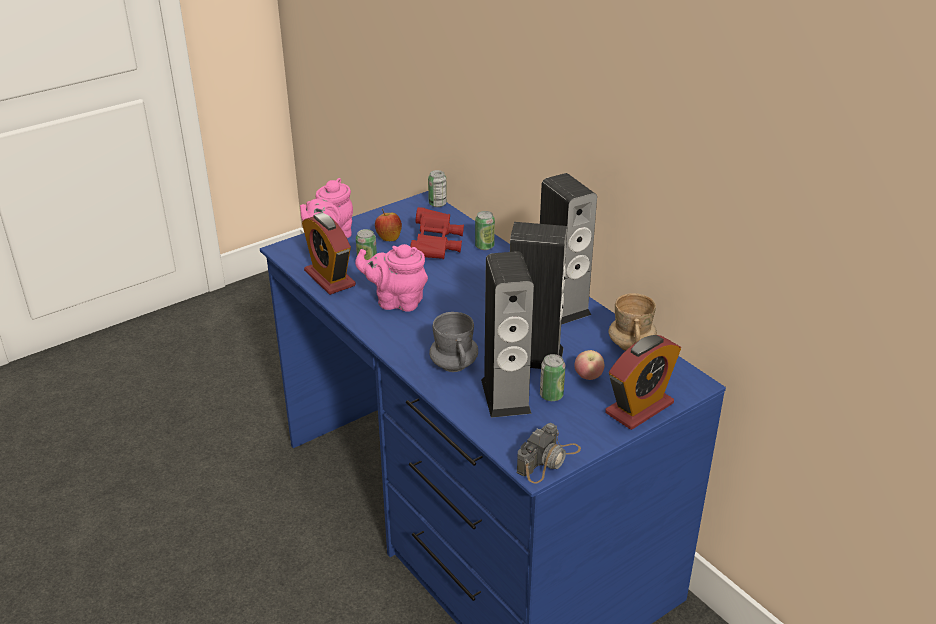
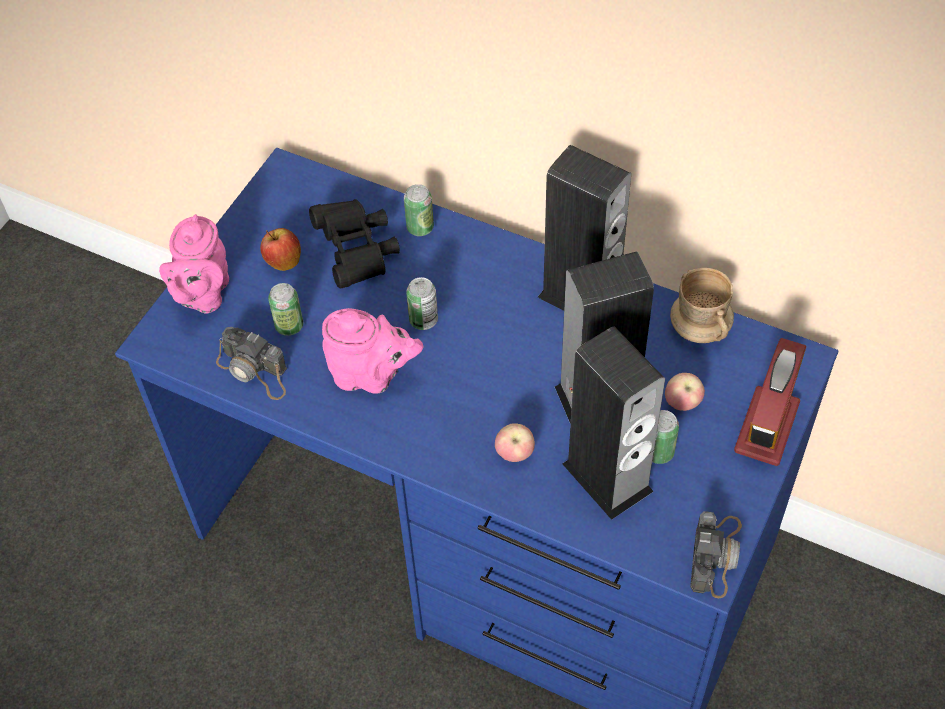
camera: 25 degrees left, 20 degrees up
(329, 278) = (255, 371): alarm clock -> camera
(396, 301) = (371, 375): pink teapot -> pink teapot turned 150 degrees counterclockwise
(436, 246) = (357, 252): red binoculars -> black binoculars
(437, 204) = (306, 170): can -> can (423, 320)
(454, 365) = (514, 454): grey mug -> apple

